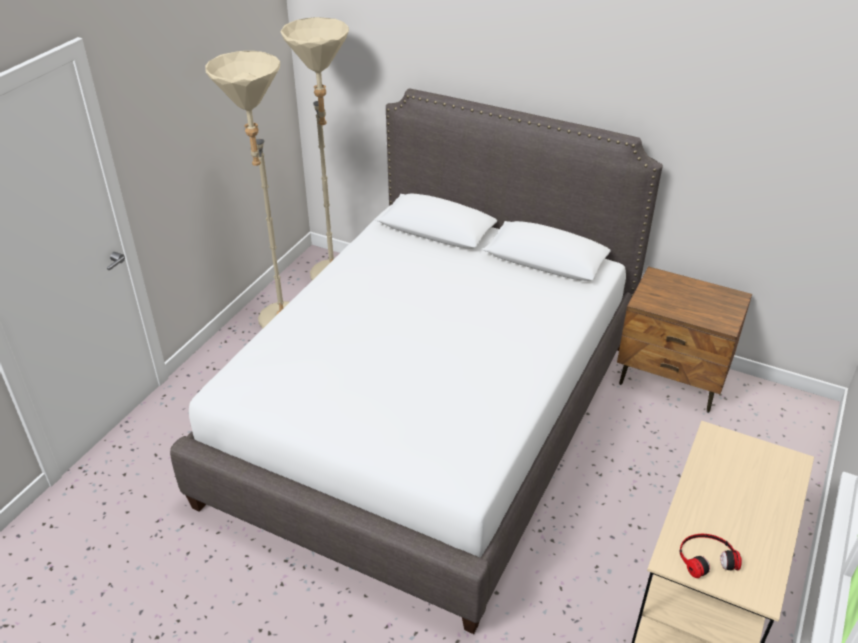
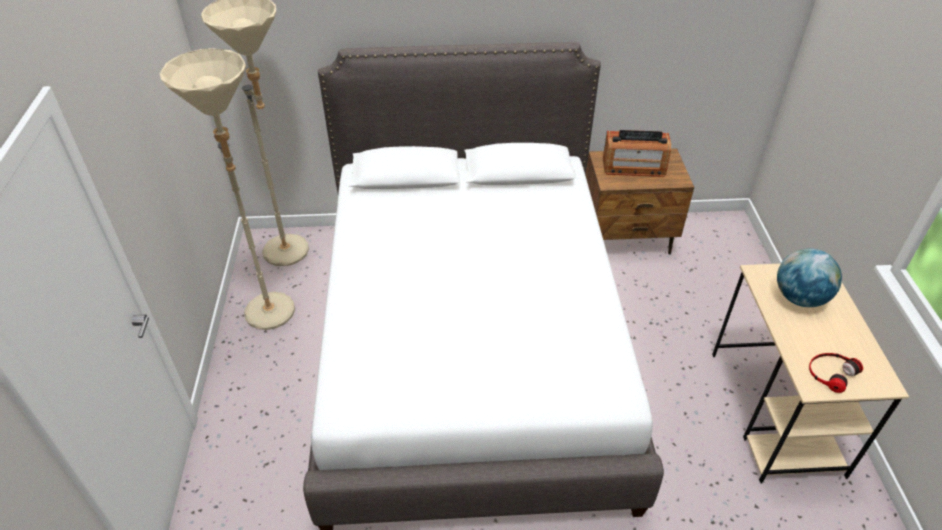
camera: 30 degrees left, 5 degrees up
(684, 296) = (633, 167): none -> radio
(740, 476) = (799, 298): none -> globe

